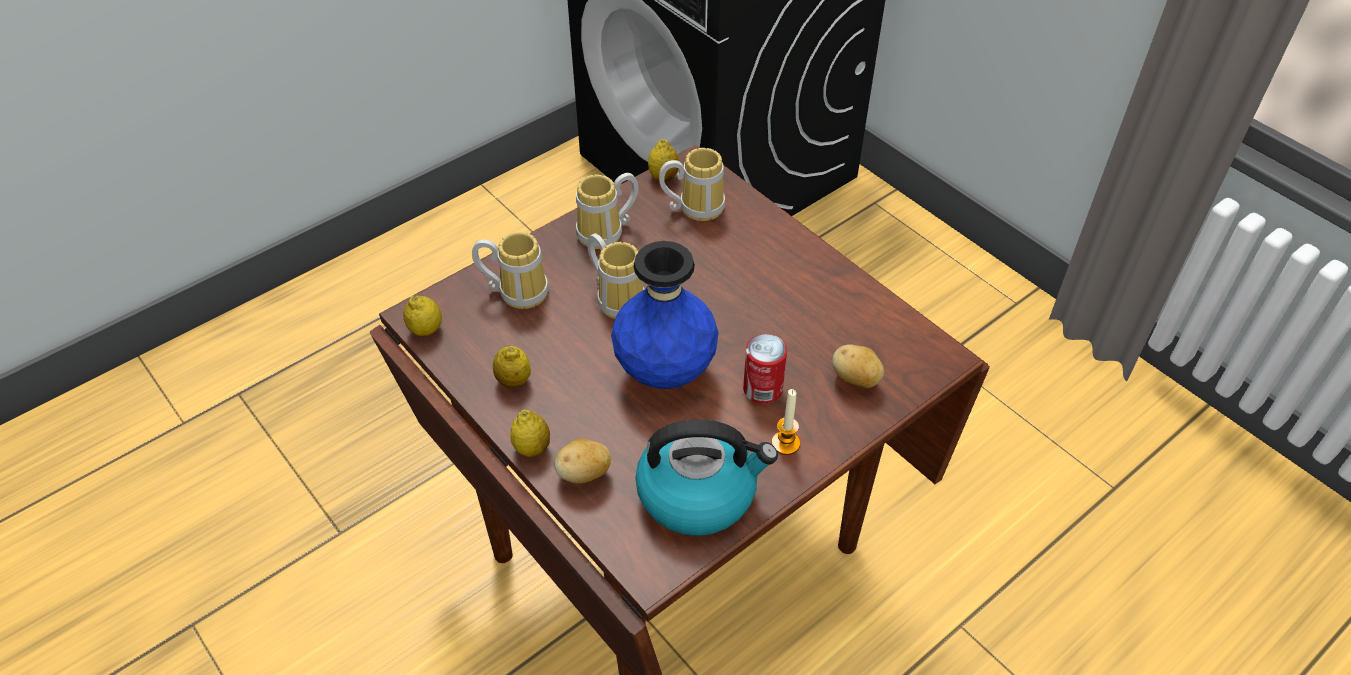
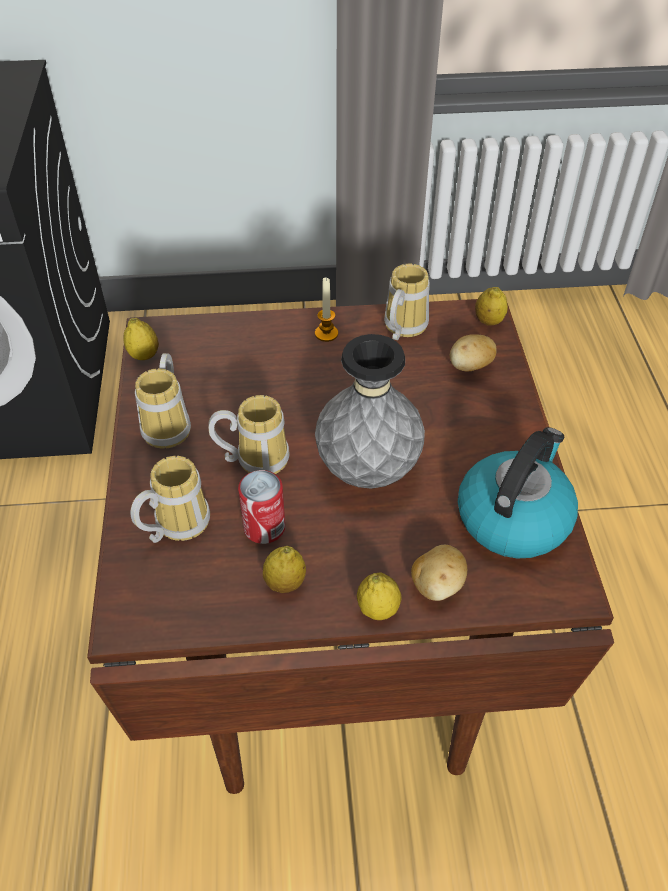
camera: 55 degrees left, 0 degrees up
(426, 330) = (154, 624): lemon -> lemon (488, 321)
(665, 372) = (367, 471): blue vase -> grey vase
(695, 207) = (200, 355): mug -> mug (401, 327)
(762, 389) = (436, 422): can -> can (264, 527)
(785, 443) = (501, 438): candle -> candle (326, 334)

